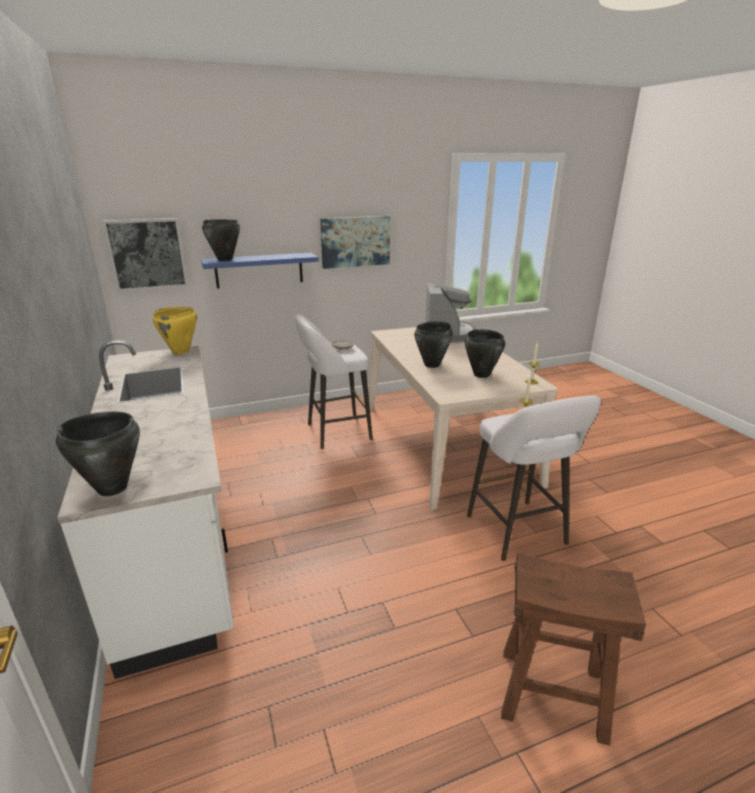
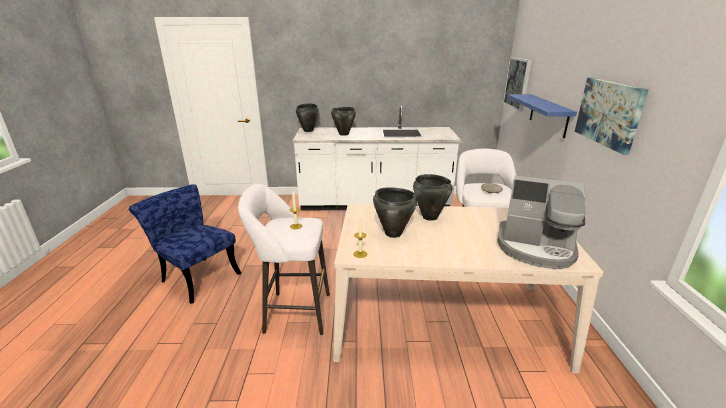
camera: 110 degrees right, 0 degrees up
(181, 352) = (448, 136): yellow cooking pot -> none
(225, 260) = (525, 96): black cooking pot -> black cooking pot (343, 134)
(551, 695) = (196, 276): brown stool -> blue chair

